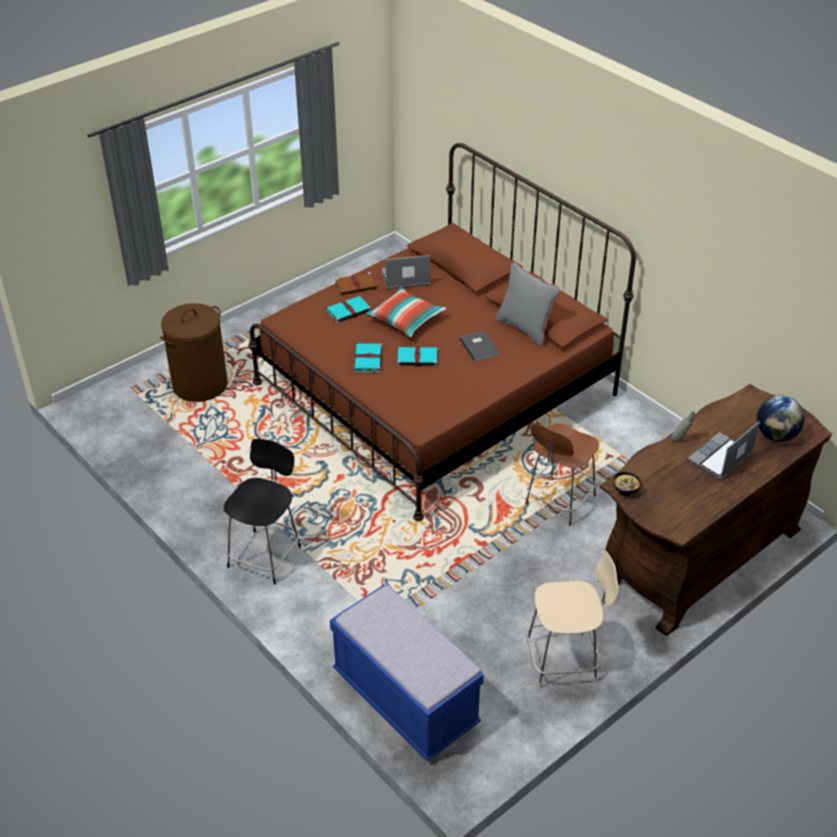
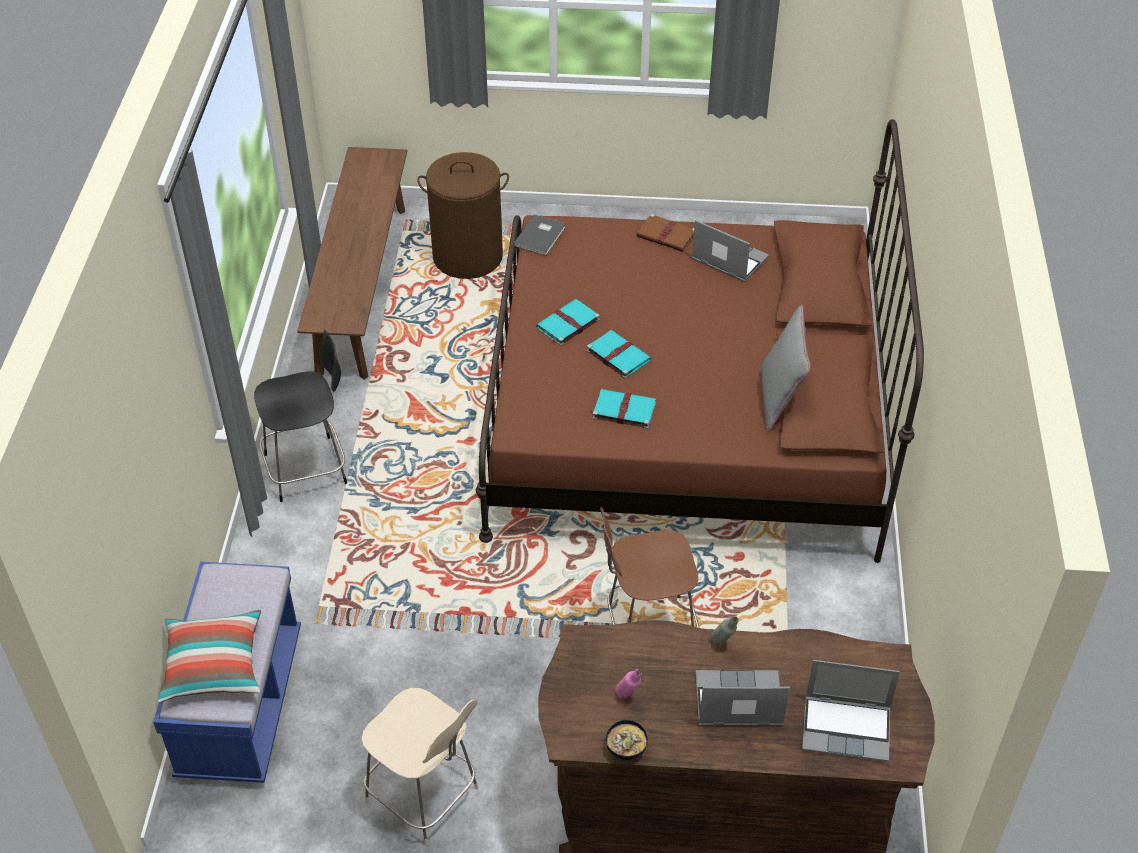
camera: 45 degrees right, 5 degrees up
(157, 441) = (362, 288): none -> brown bench
(348, 311) = (620, 258): turquoise book -> turquoise book (623, 410)
(405, 320) = (664, 306): pillow -> pillow (213, 666)
(480, 347) = (700, 387): grey book -> grey book (541, 236)
(625, 491) = (577, 652): bowl -> bowl (625, 750)
(675, 493) = (628, 698): none -> pink bottle
(776, 435) = (847, 728): globe -> laptop

